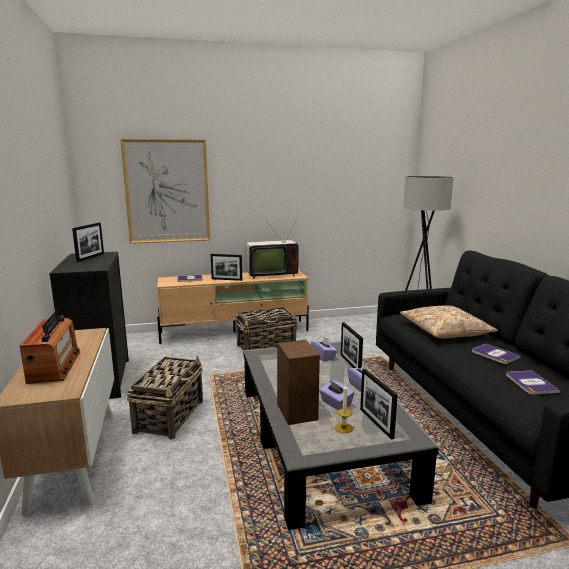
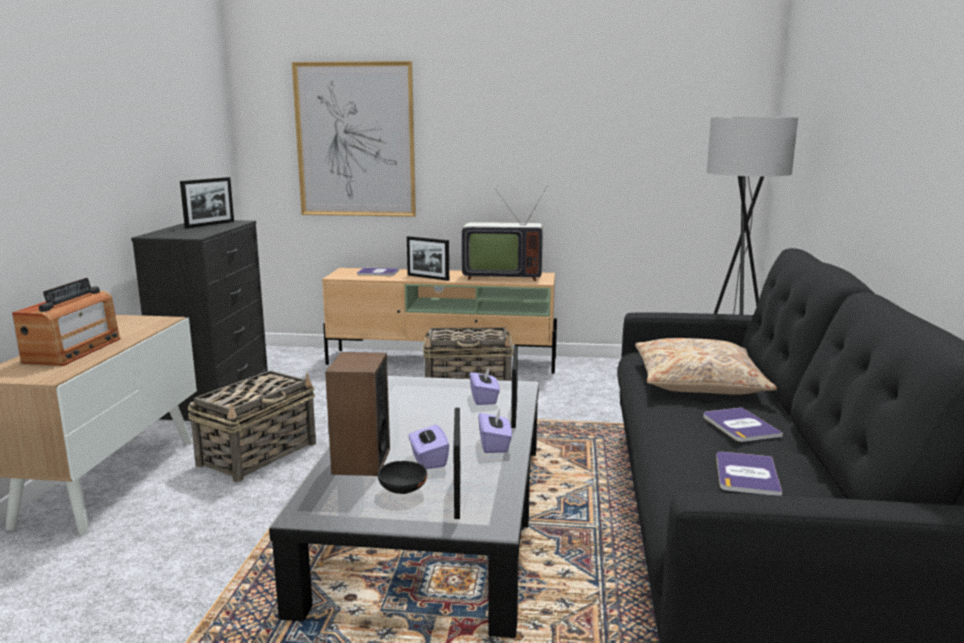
camera: 20 degrees right, 0 degrees up
(343, 428) = (402, 492): candle -> black bowl

